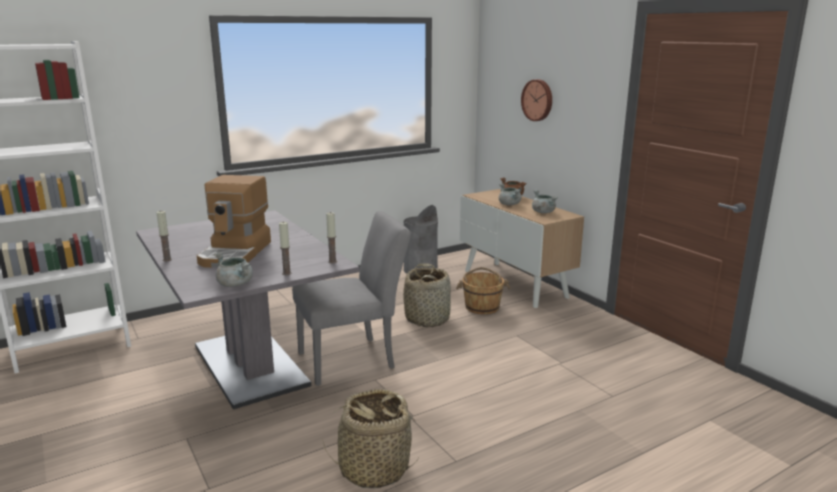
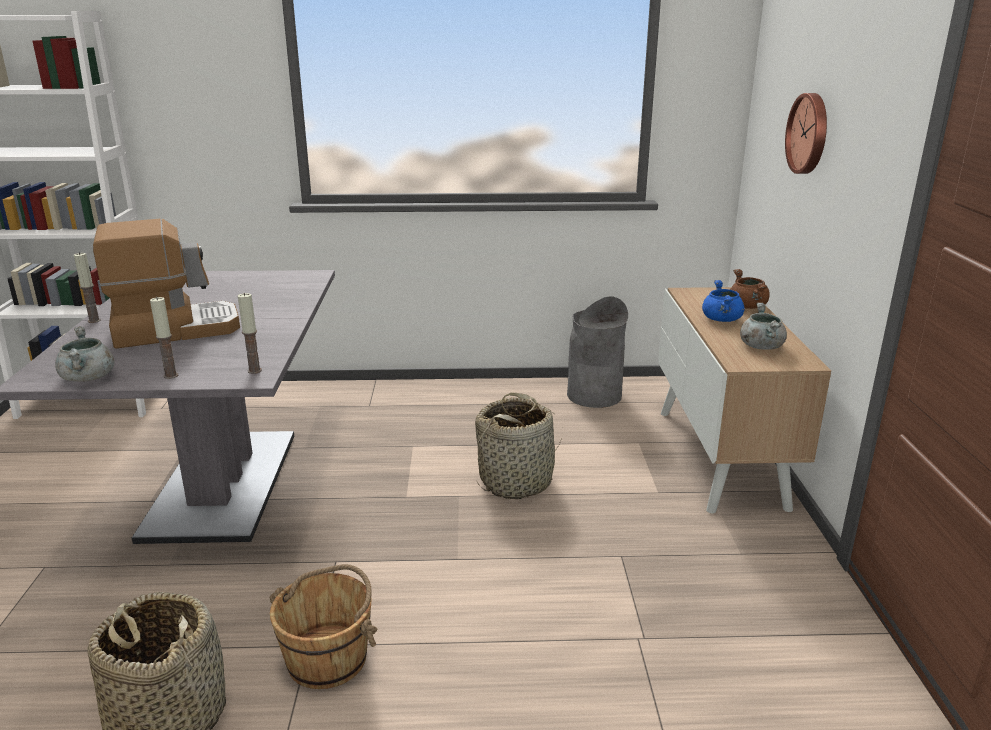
camera: 30 degrees right, 5 degrees up
(236, 253) = (175, 328): coffee machine -> coffee machine turned 150 degrees counterclockwise
(354, 359) = (347, 517): grey chair -> none
(482, 307) = (621, 485): brown bucket -> brown bucket (328, 658)
(509, 204) = (721, 320): grey cooking pot -> blue cooking pot

